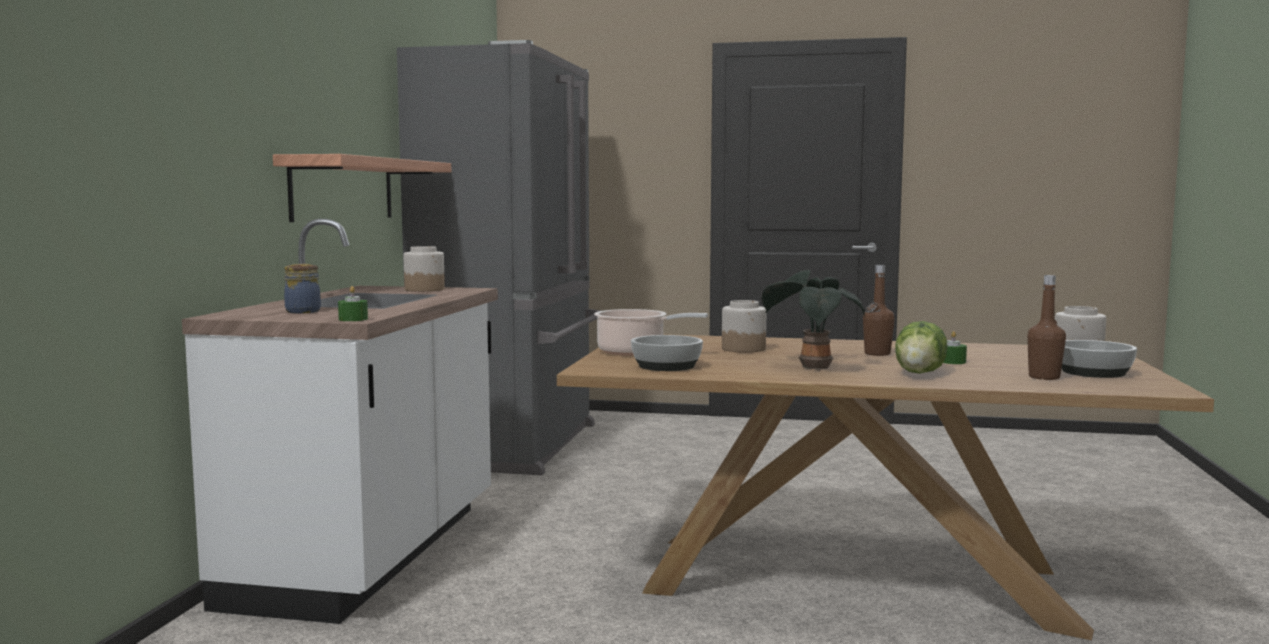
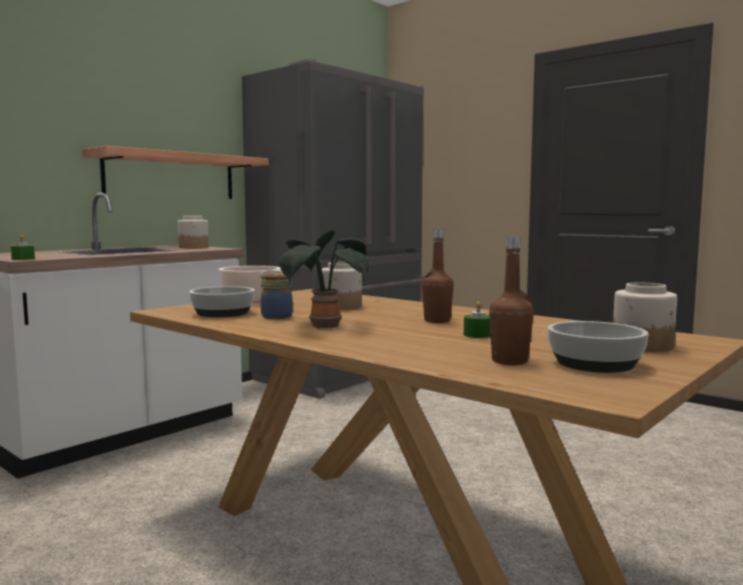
camera: 30 degrees right, 0 degrees up
(301, 311) = (36, 254): jar -> jar (276, 316)
(921, 373) = (398, 341): lettuce -> none

